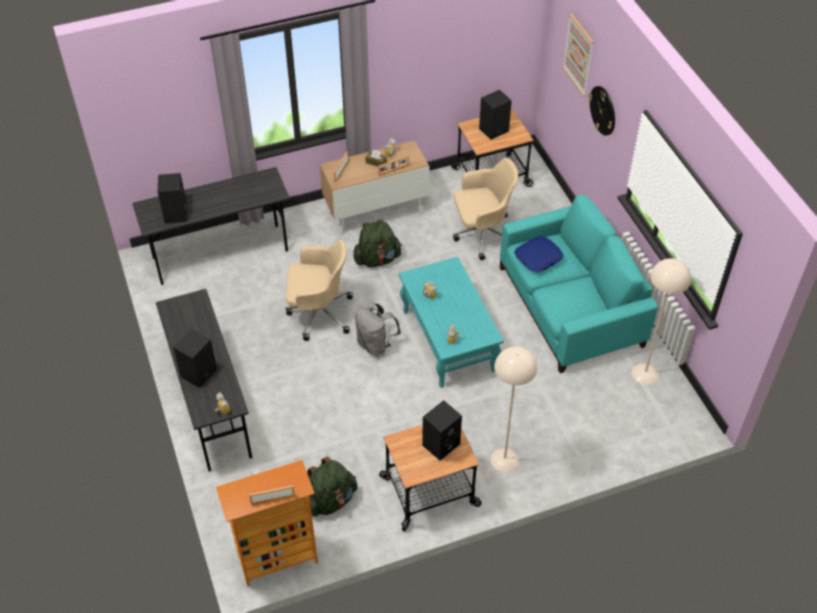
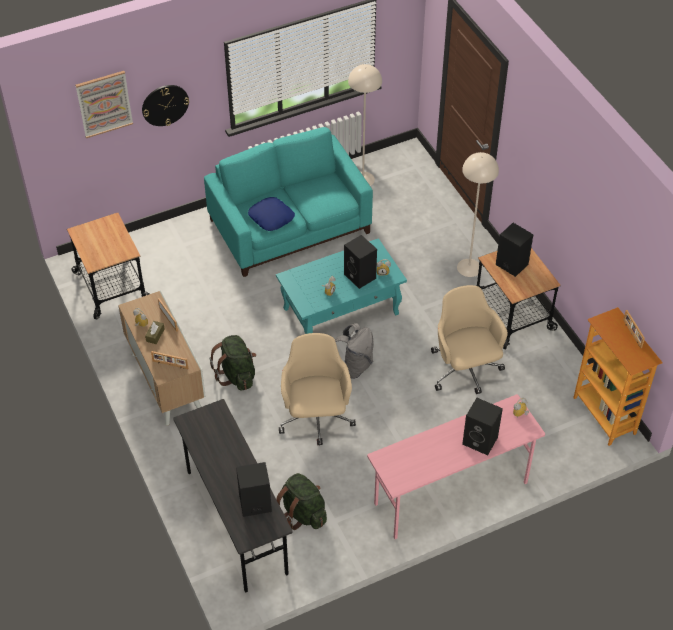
camera: 95 degrees left, 0 degrees up
(211, 407) = (450, 494): grey desk -> pink desk
(331, 500) = (536, 384): green backpack -> green backpack (302, 513)
(482, 234) = (197, 291): beige office chair -> beige office chair (465, 370)
(493, 130) = (101, 243): black speaker -> black speaker (360, 276)

